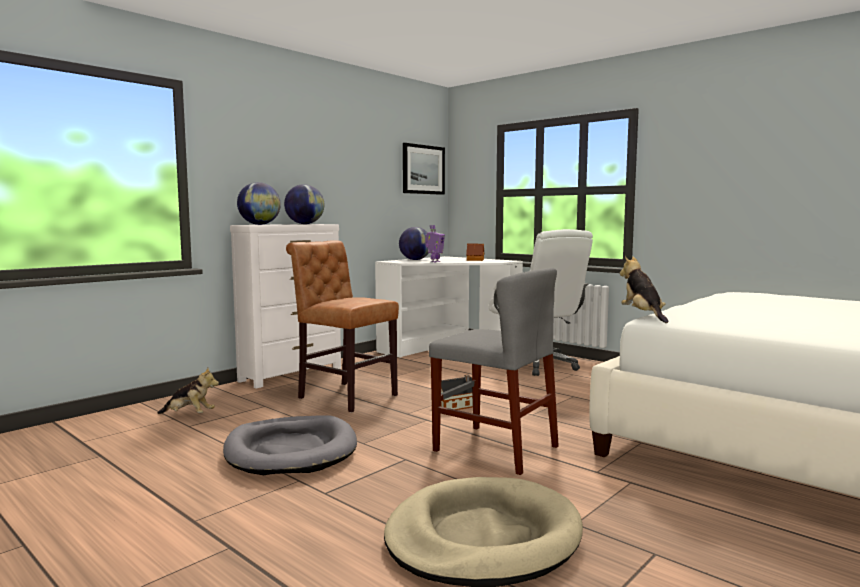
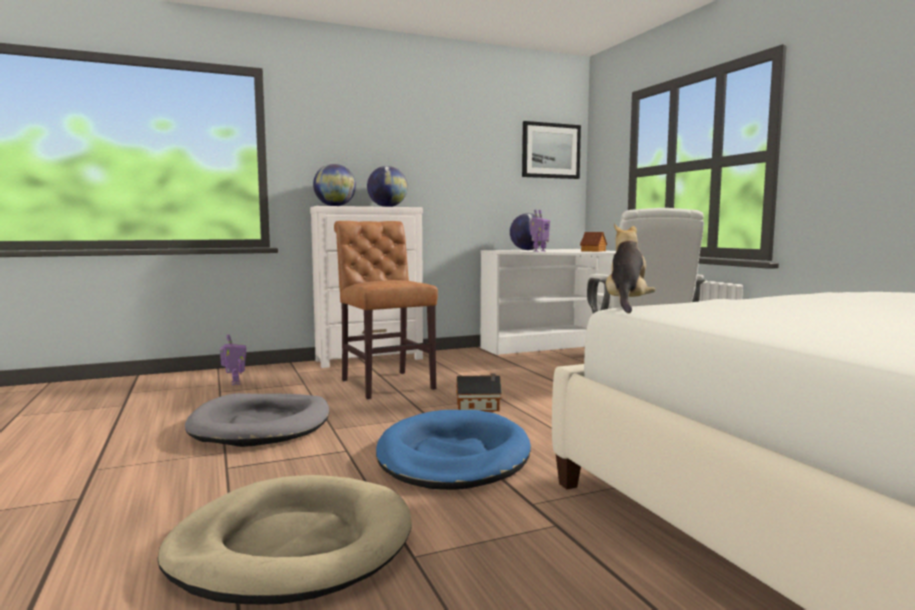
camera: 25 degrees right, 0 degrees up
(189, 415) = (234, 383): plush toy -> toy robot
(495, 448) = (453, 456): grey chair -> blue dog bed

